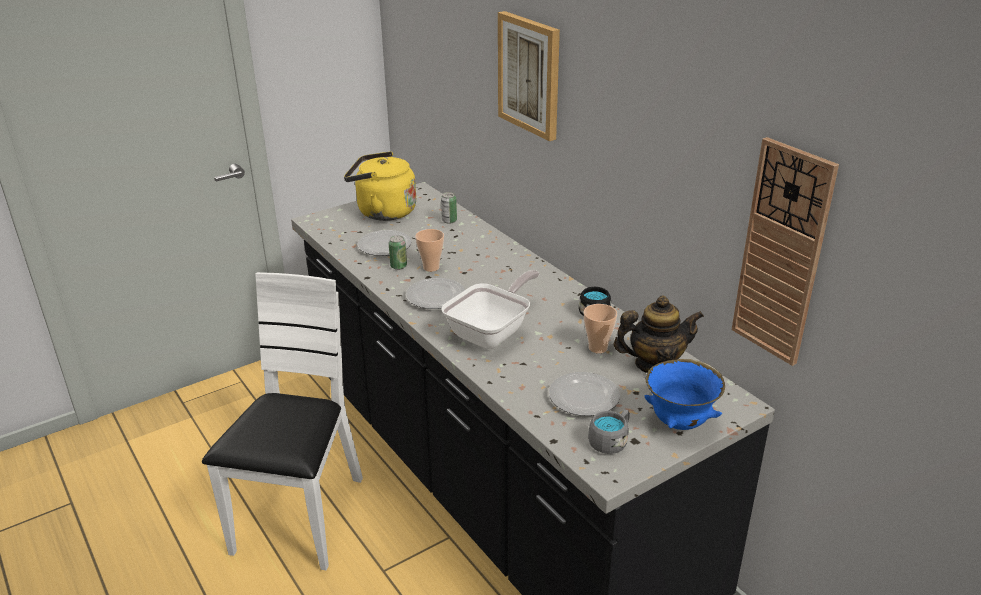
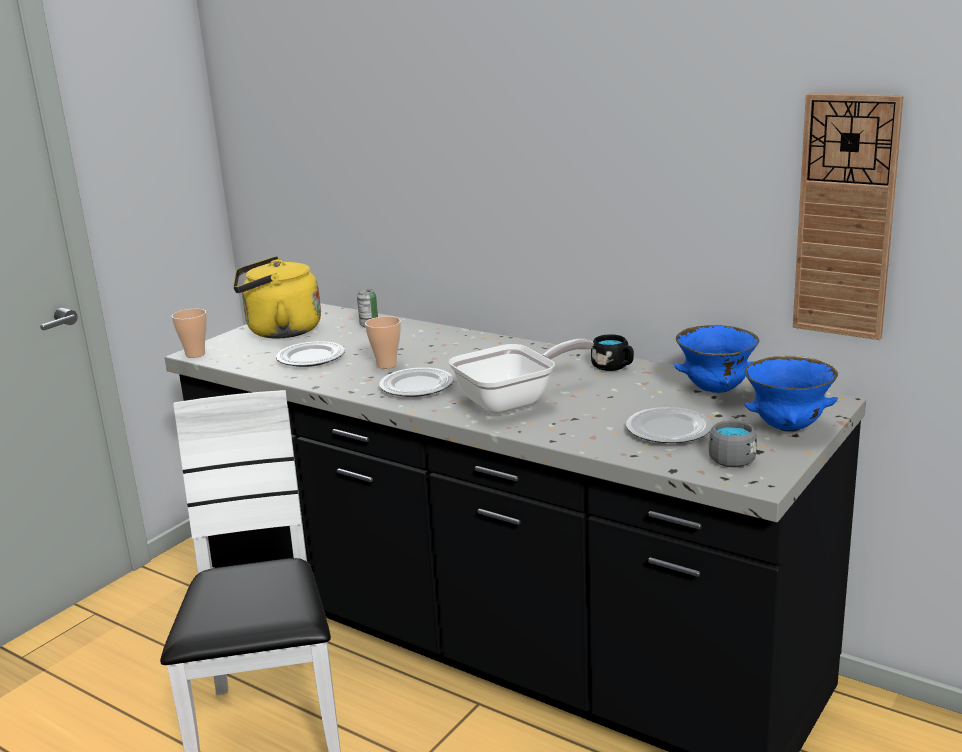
camera: 20 degrees left, 10 degrees down
(398, 266) = (346, 371): can -> none
(493, 332) = (514, 401): frying pan -> frying pan turned 45 degrees clockwise
(530, 75) = (465, 118): picture -> none
(598, 348) = (642, 390): cup -> cup (195, 354)
(654, 364) = (714, 390): teapot -> blue bowl

